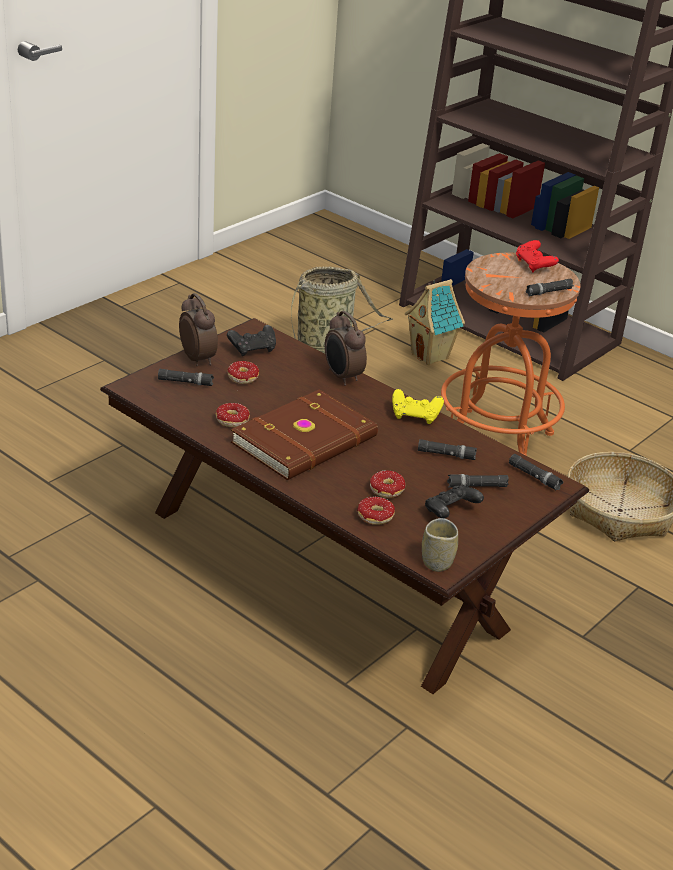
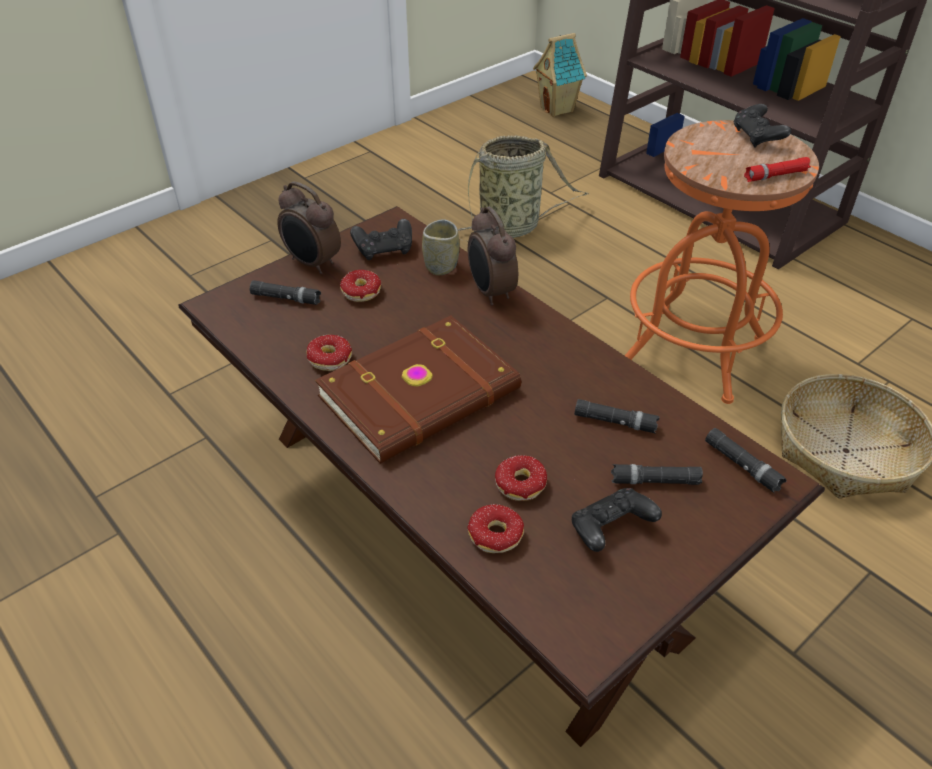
camera: 10 degrees right, 10 degrees up
(198, 359) = (312, 264): alarm clock -> alarm clock turned 150 degrees clockwise
(415, 416) = (579, 355): yellow game controller -> none
(431, 356) = (628, 237): toy house -> toy house (558, 109)
(437, 562) = (578, 634): cup -> cup (441, 266)
(534, 265) = (757, 138): red game controller -> black game controller
(549, 292) = (776, 175): black flashlight -> red flashlight

